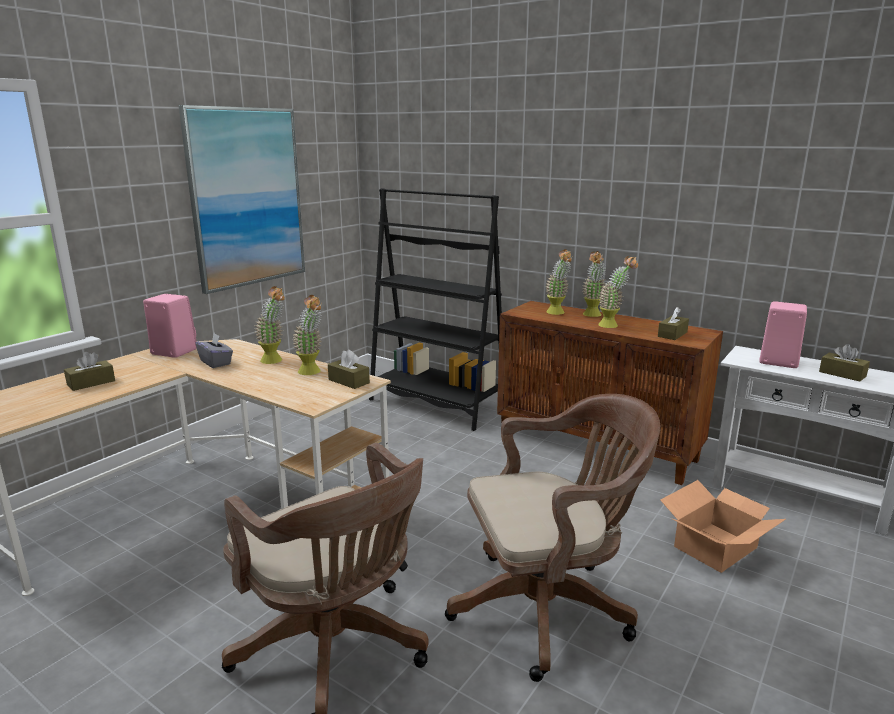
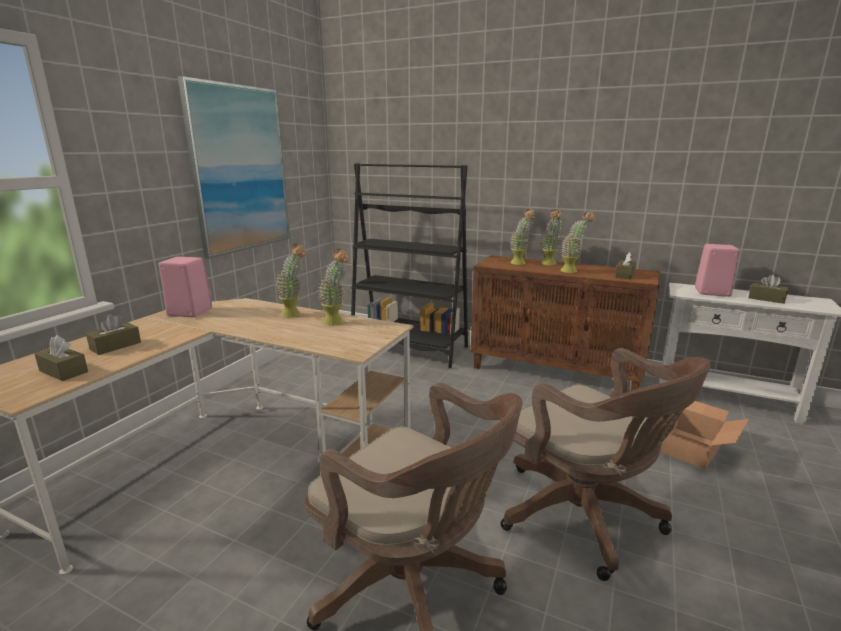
camera: 10 degrees left, 0 degrees up
(216, 362) = (237, 319): grey tissue box -> none
(349, 381) = (376, 328): brown tissue box -> brown tissue box (63, 371)
(548, 607) = (586, 518): brown office chair -> brown office chair turned 75 degrees clockwise

